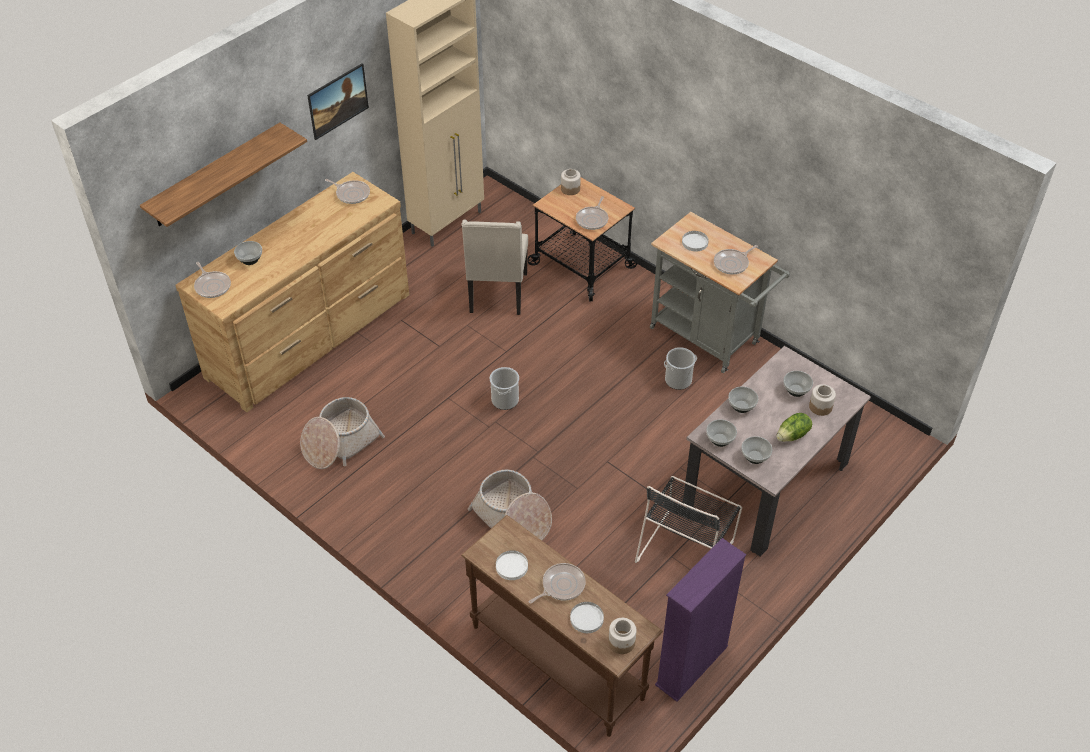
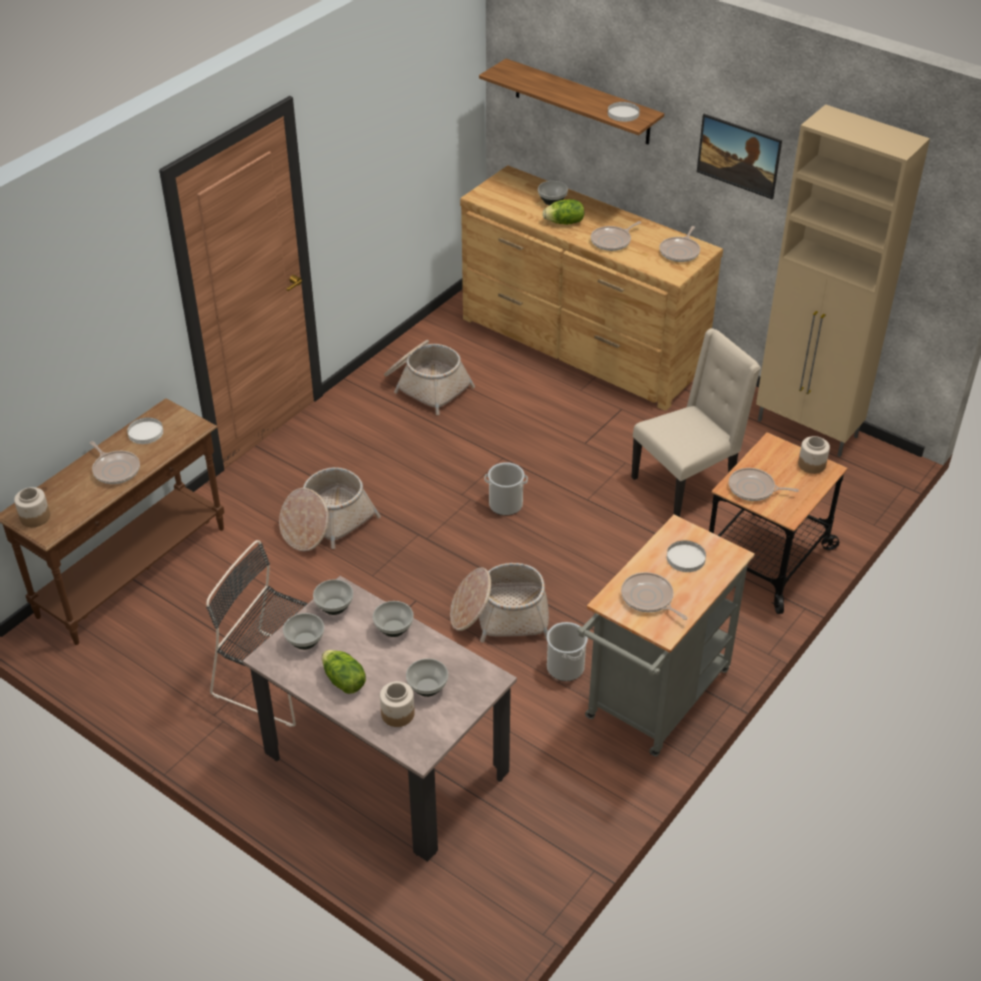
camera: 85 degrees right, 5 degrees down
(212, 286) = (508, 185): frying pan -> frying pan (612, 241)
(287, 255) = (564, 222): none -> lettuce
(497, 294) = (686, 484): beige chair -> beige chair turned 150 degrees clockwise
(586, 618) = (70, 490): white plate -> white plate (623, 113)
(626, 412) = (500, 616): none -> basket
(692, 666) = (113, 686): purple bookcase -> none

